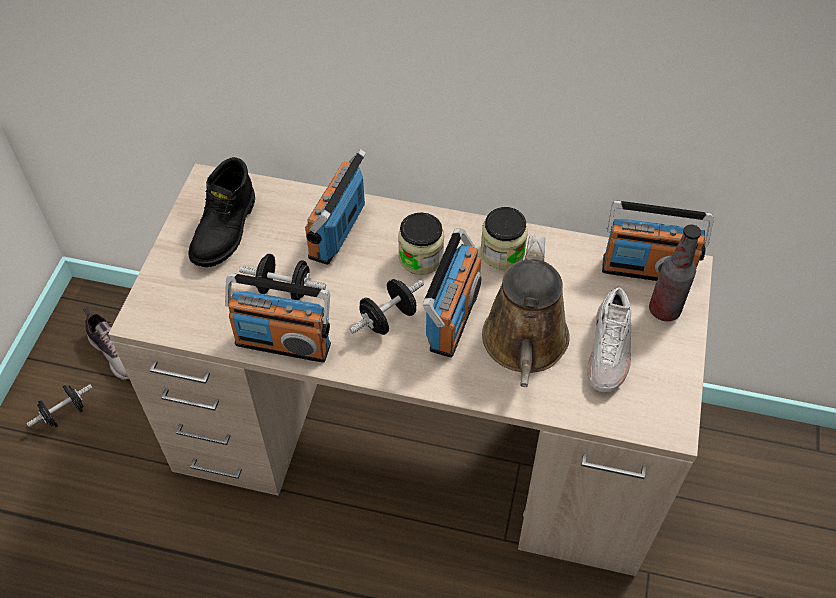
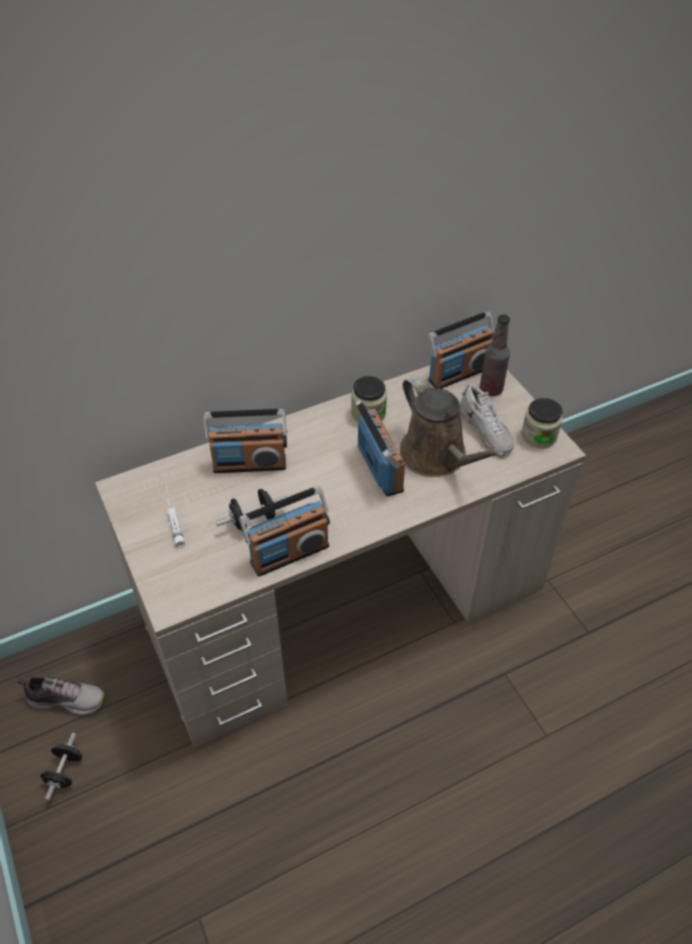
camera: 40 degrees left, 5 degrees down
(226, 230) = (169, 510): black boot -> white flashlight
(337, 231) = (250, 463): radio -> radio turned 75 degrees counterclockwise
(388, 318) = (341, 494): black dumbbell -> none
(421, 258) = (322, 446): jar -> jar (539, 435)

